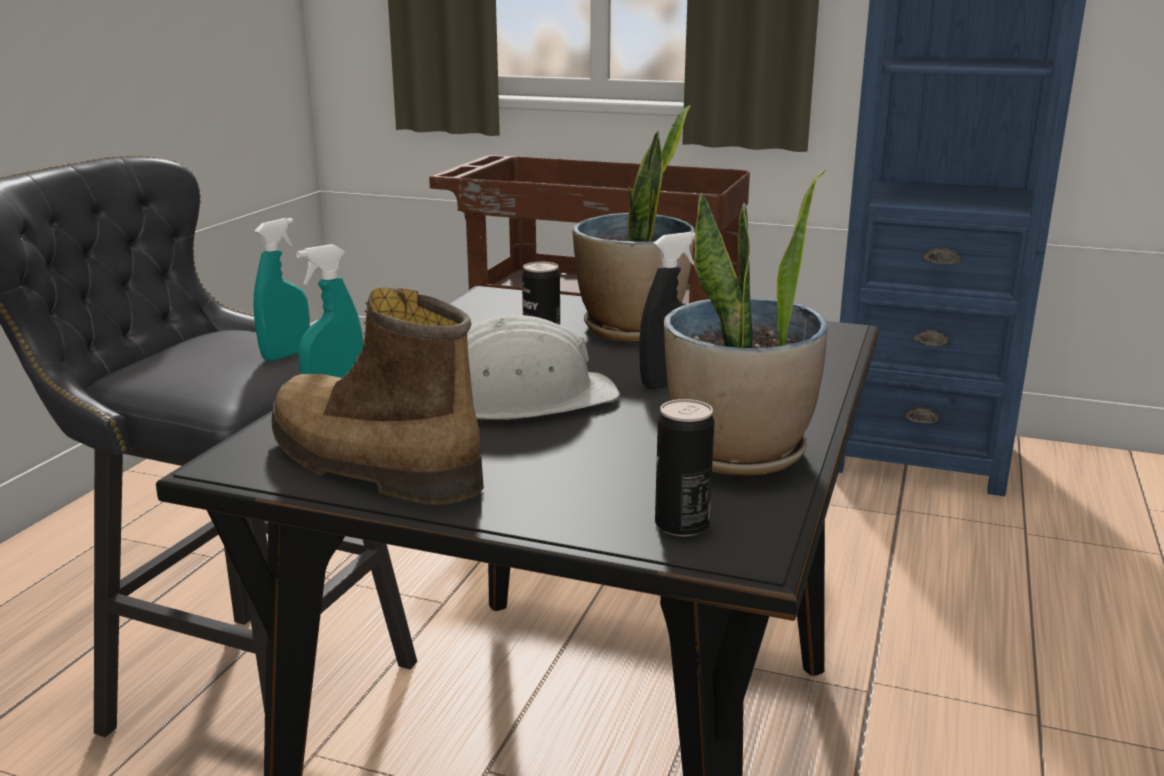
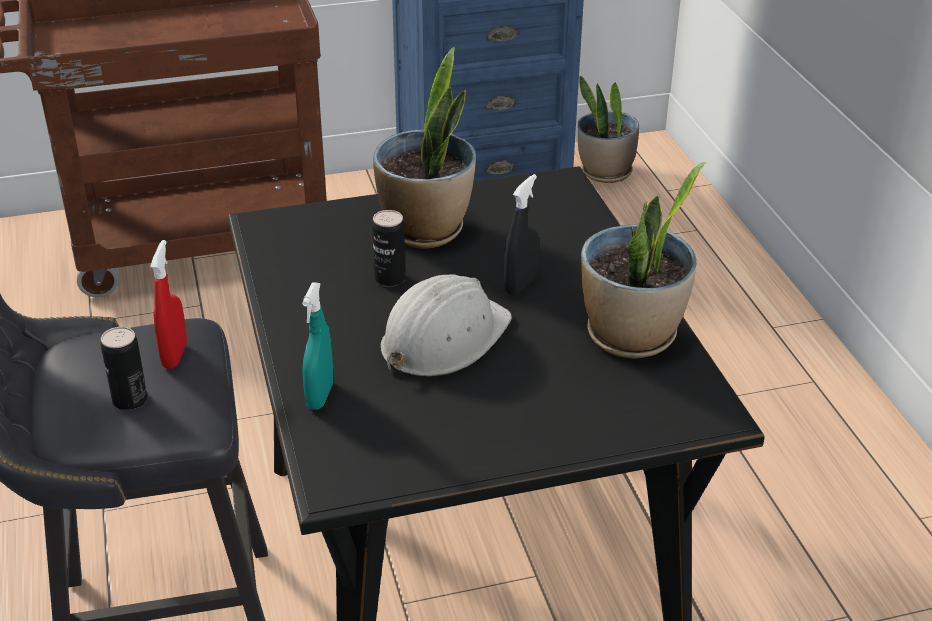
camera: 35 degrees left, 15 degrees up
(286, 355) = (175, 355): turquoise spray bottle -> red spray bottle
(369, 465) = (429, 445): boot -> none
(682, 525) = (663, 409): can -> can (130, 400)
(1078, 474) = (605, 173): none -> potted plant

